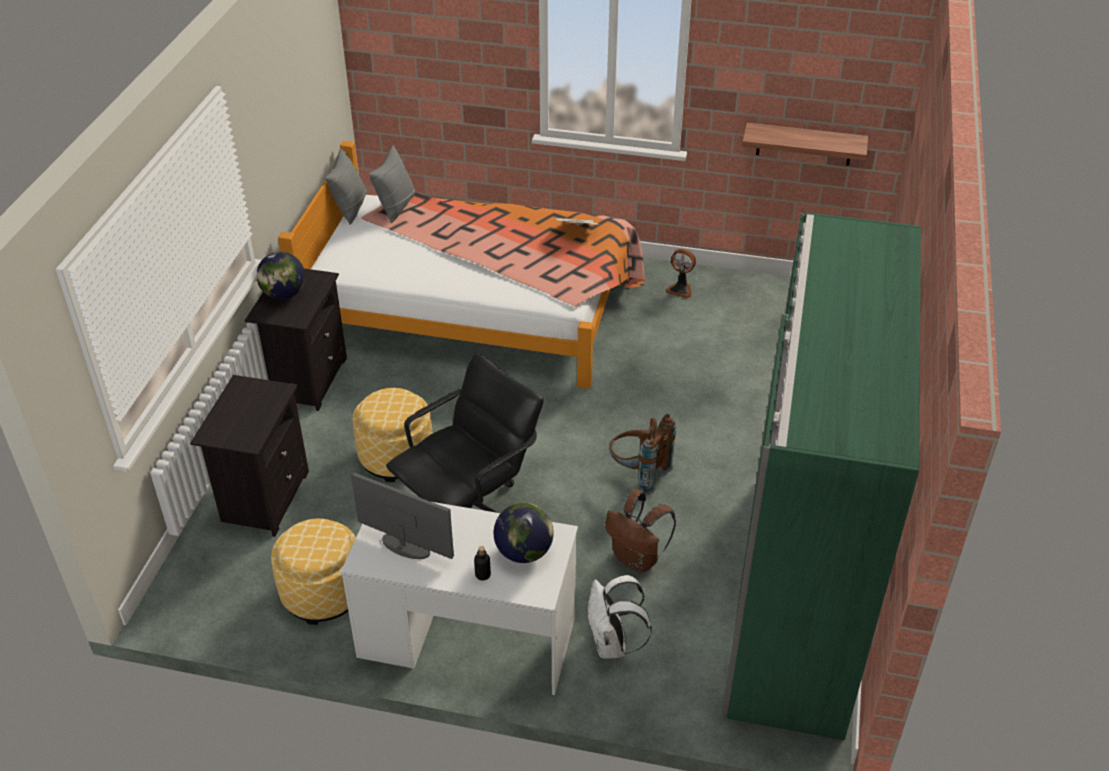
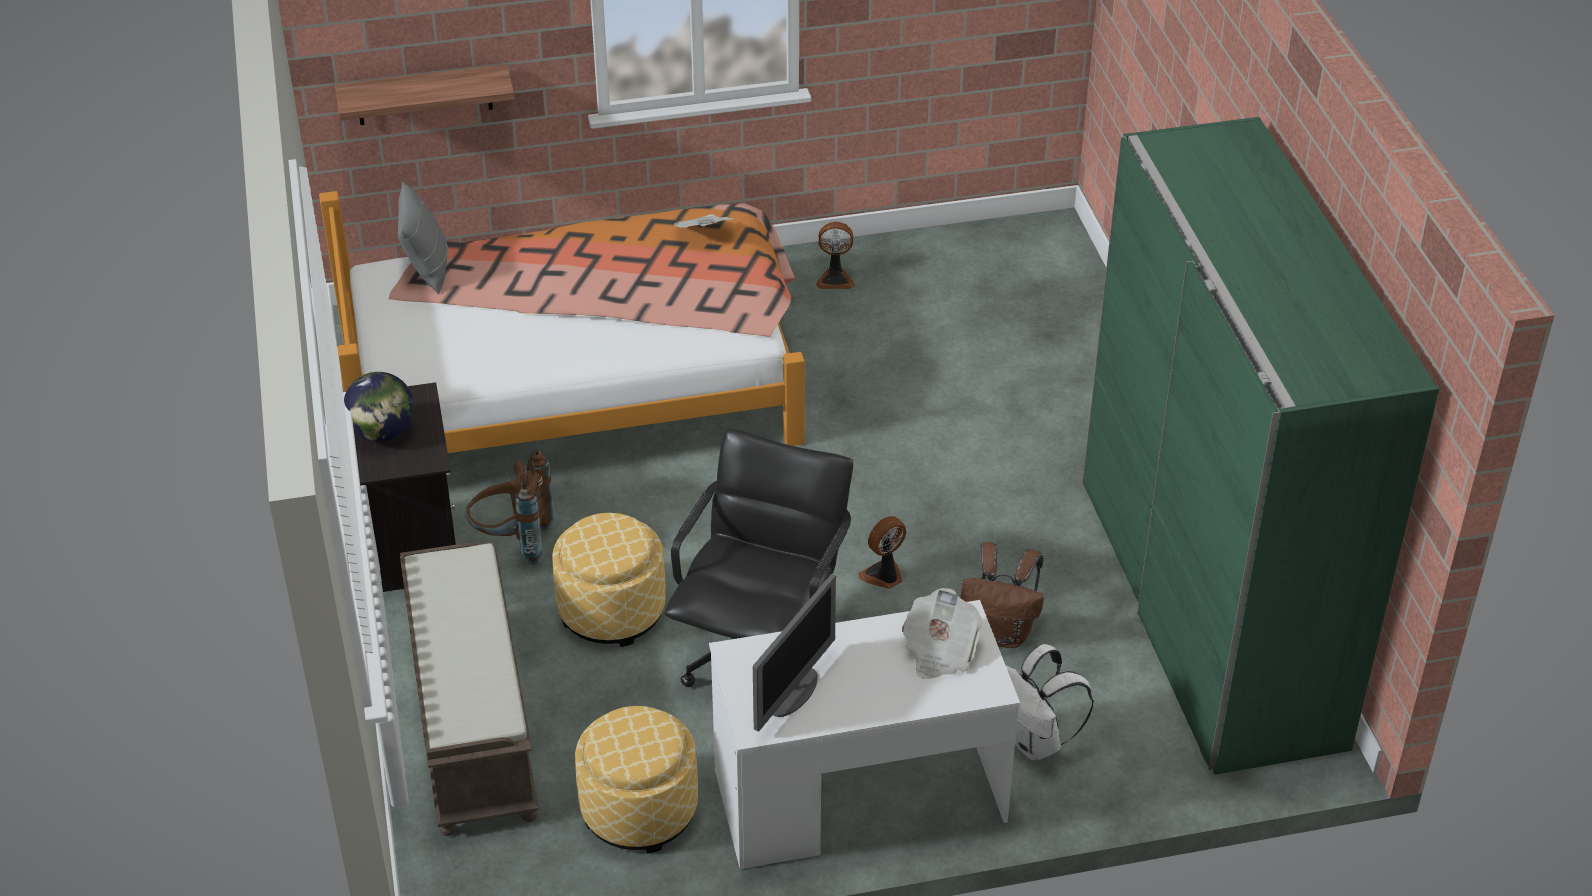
camera: 25 degrees left, 0 degrees up
(263, 497) = (471, 722): black nightstand -> brown bench
(350, 208) = (359, 289): grey pillow -> none
(405, 546) = (794, 692): monitor -> monitor turned 120 degrees clockwise
(483, 575) = (910, 692): bottle -> none
(523, 552) = (939, 651): globe -> newspaper
(584, 492) = (884, 576): none -> fan
(638, 474) = (935, 531): brown backpack -> brown backpack (513, 542)
(804, 144) = (965, 41): shelf -> shelf (424, 95)

